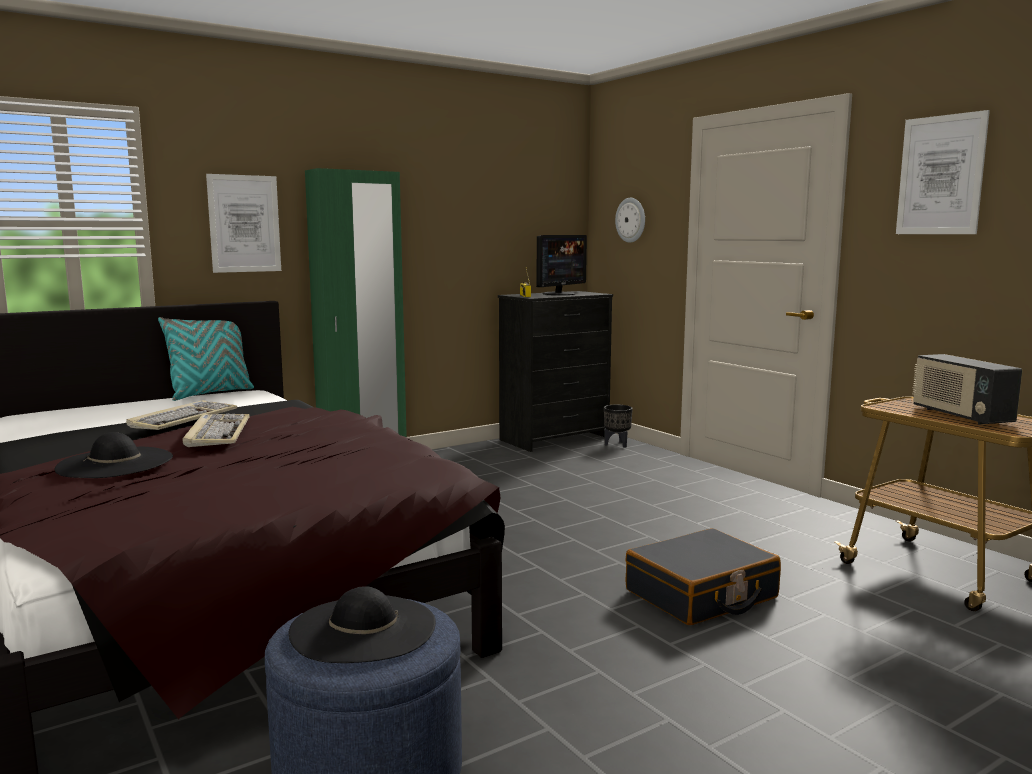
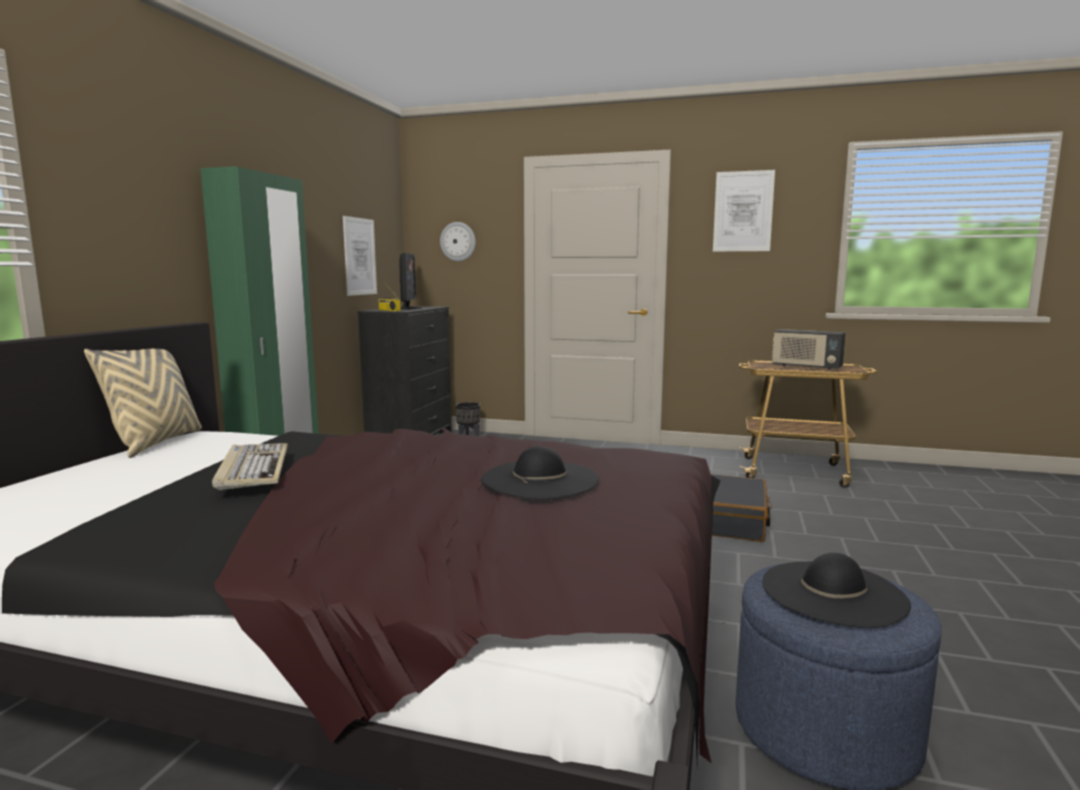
camera: 40 degrees left, 0 degrees up
(115, 463) = (358, 524): black hat -> black hat (539, 479)
(210, 393) = (155, 443): turquoise pillow -> beige pillow
(217, 433) = (360, 471): keyboard -> none
(244, 223) = (142, 227): picture -> picture (359, 256)

